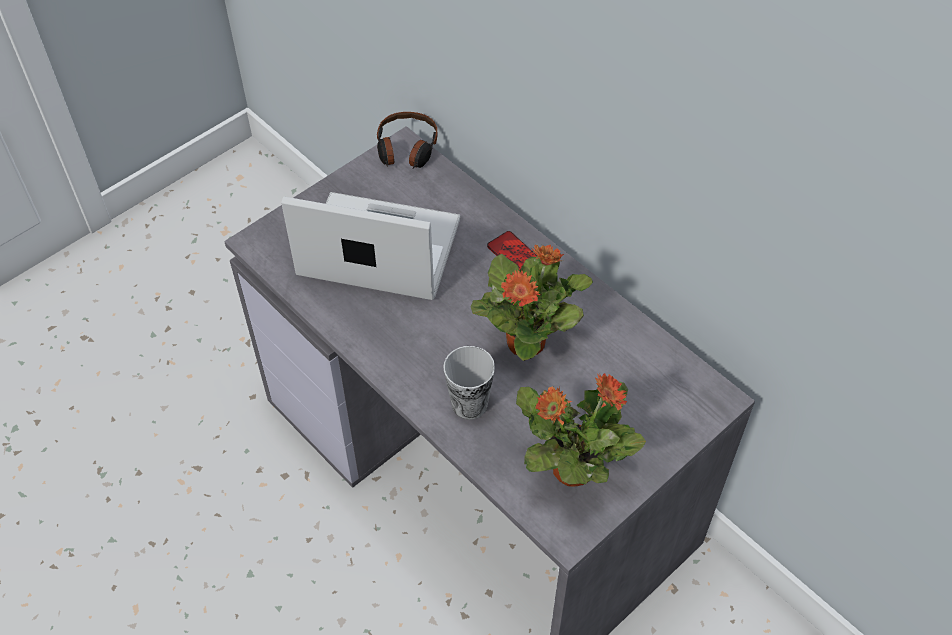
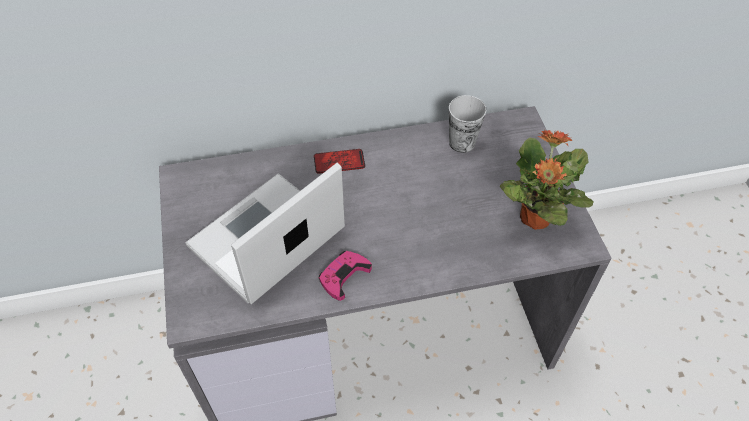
camera: 60 degrees left, 0 degrees up
(376, 331) = (344, 276): none -> pink game controller
(406, 149) = (183, 176): headphones -> none
(469, 404) = (448, 249): cup -> cup (462, 143)
(527, 342) = (416, 191): potted plant -> none

